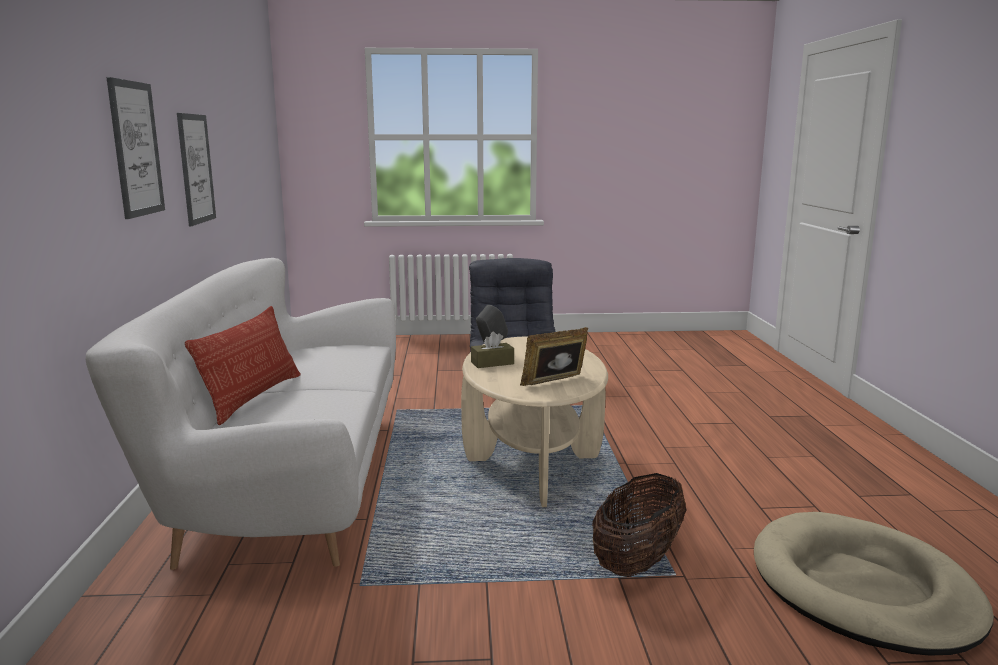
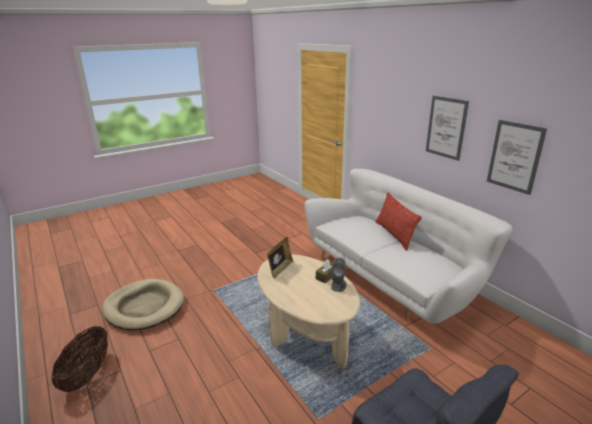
camera: 150 degrees right, 10 degrees up
(637, 561) = (228, 291): basket -> basket (87, 374)

